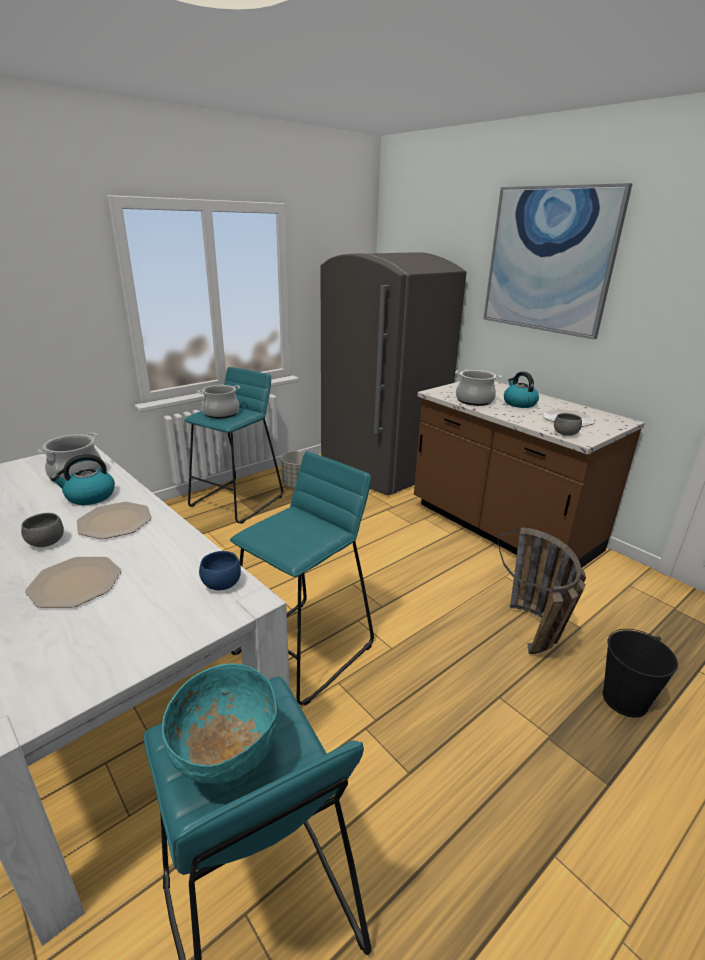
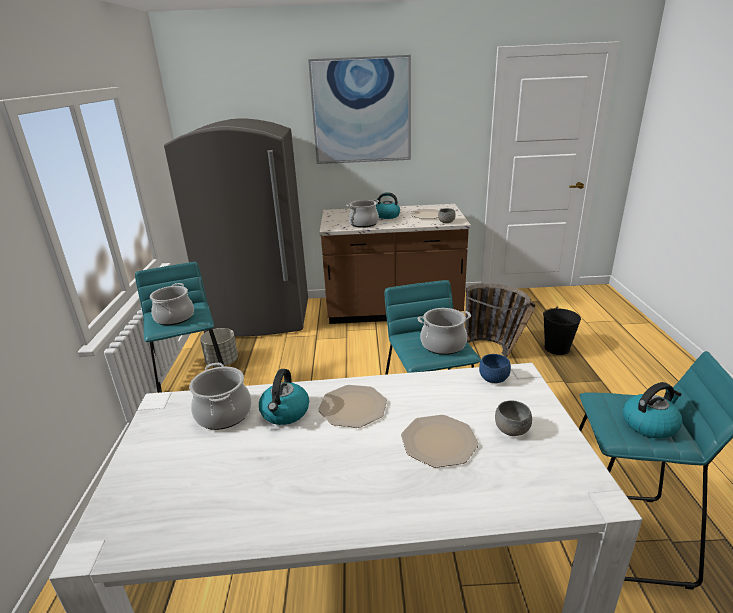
camera: 50 degrees left, 0 degrees up
(46, 543) = (353, 449): grey bowl -> grey bowl (512, 430)
(228, 764) = (649, 424): turquoise bowl -> kettle
(296, 538) = (443, 345): none -> cooking pot

